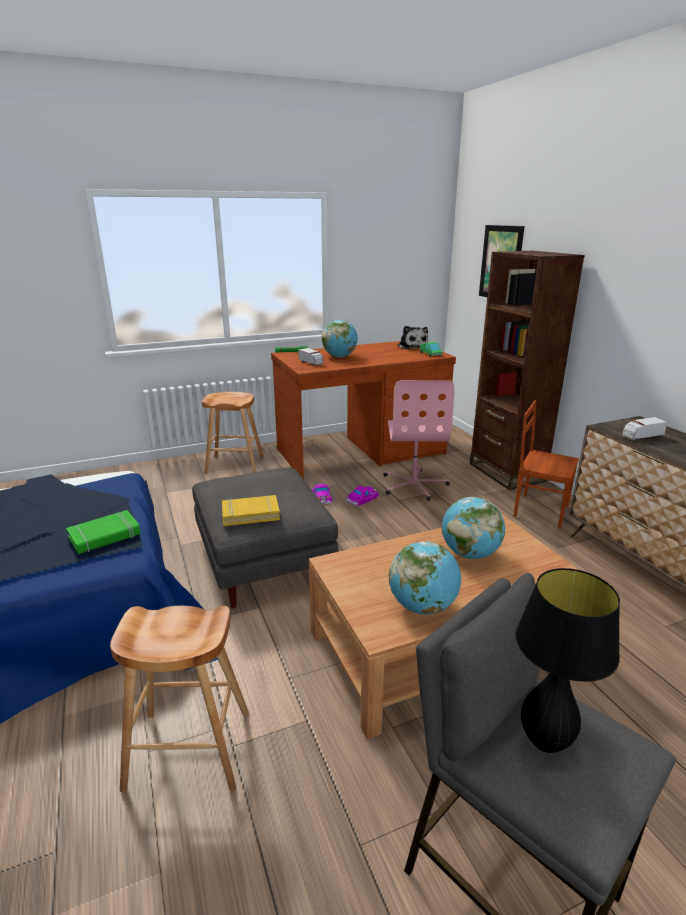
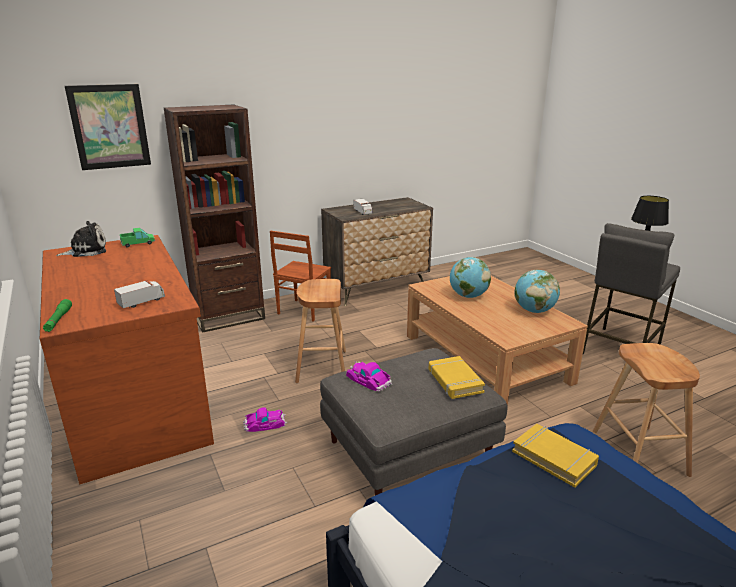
camera: 95 degrees left, 0 degrees up
(105, 536) = (554, 458): green book -> yellow book
(234, 465) = (130, 528): brown stool -> brown stool (321, 366)
(339, 356) = (115, 286): globe -> none
(362, 498) = (272, 395): toy car -> toy car (368, 379)
(414, 484) = (244, 363): pink office chair -> none

